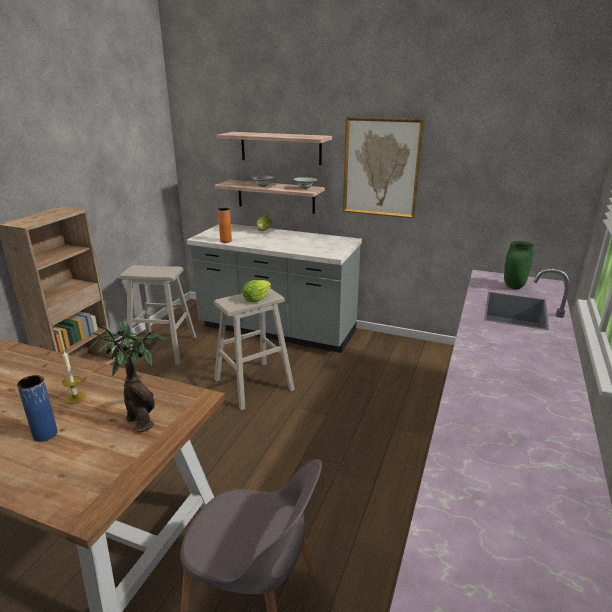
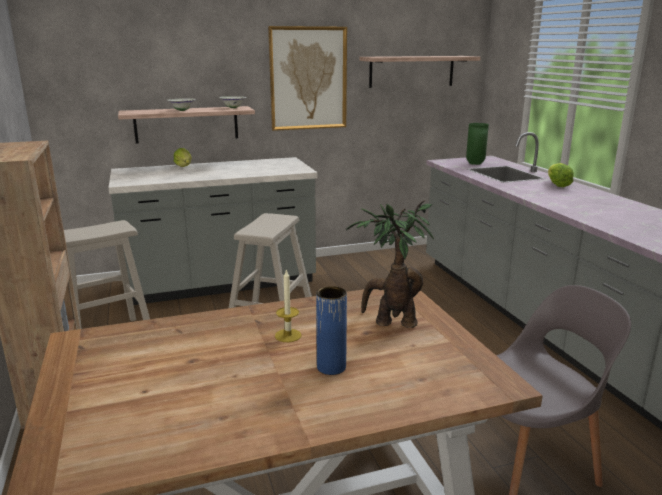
camera: 40 degrees left, 5 degrees down
(226, 241) = (163, 180): orange vase -> none
(256, 299) = (277, 223): lettuce -> lettuce (557, 185)
(280, 148) = (189, 65): shelf -> shelf (411, 71)

